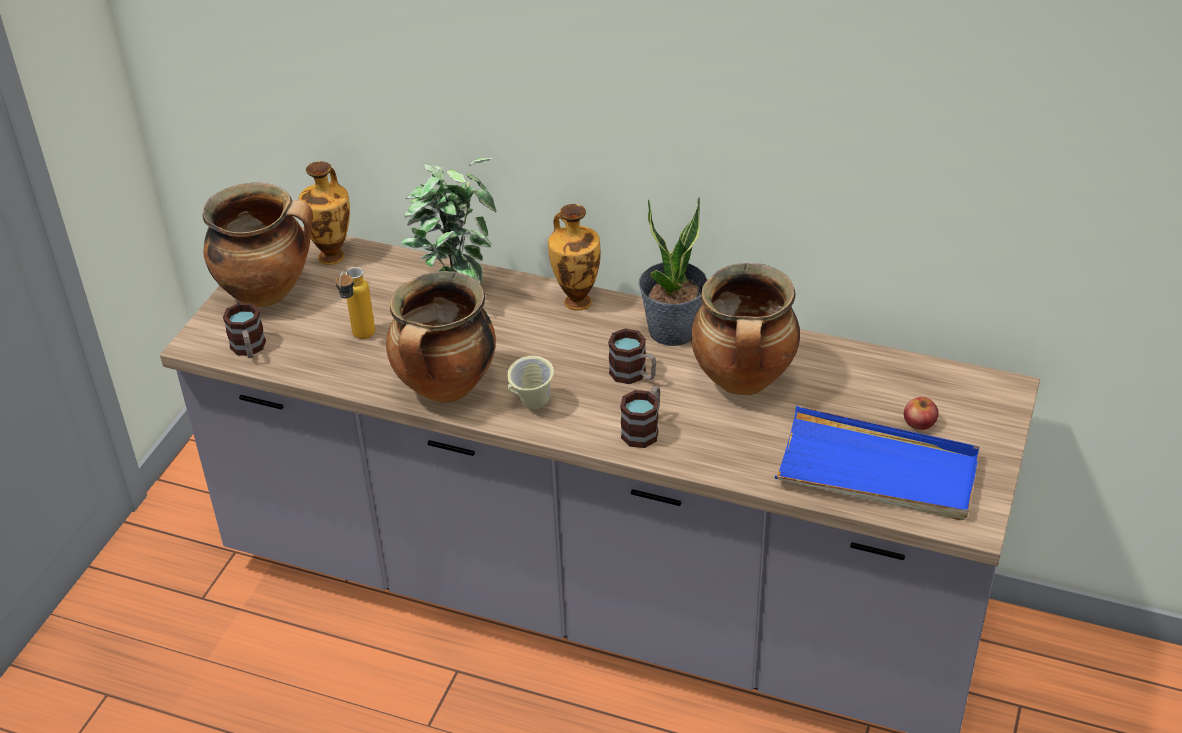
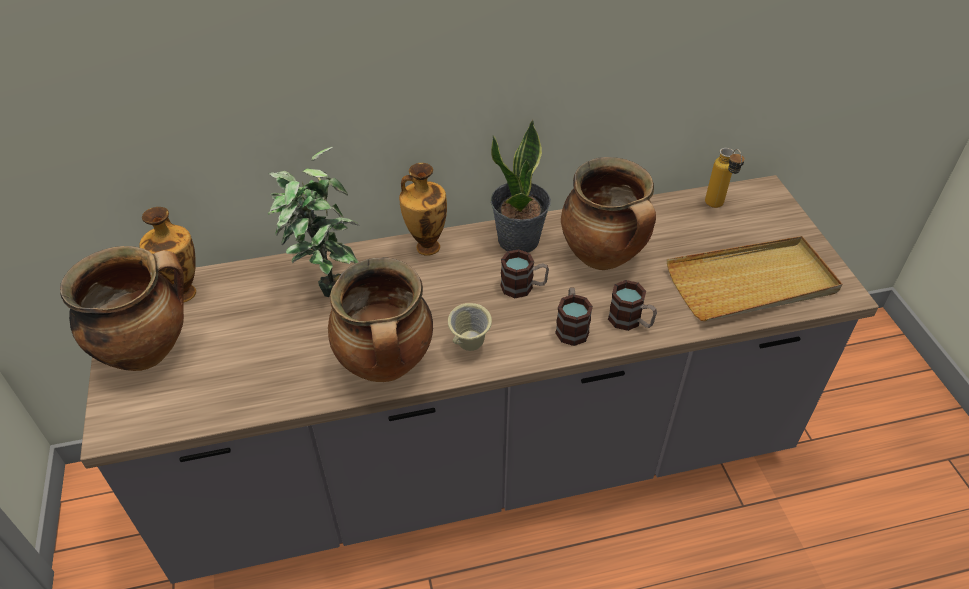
camera: 35 degrees left, 5 degrees up
(249, 349) = (172, 412): mug -> mug (630, 321)
(360, 339) = (272, 355): bottle -> bottle (717, 207)
(877, 471) = (752, 283): blue tray -> beige tray
(919, 422) = (741, 236): apple -> none

